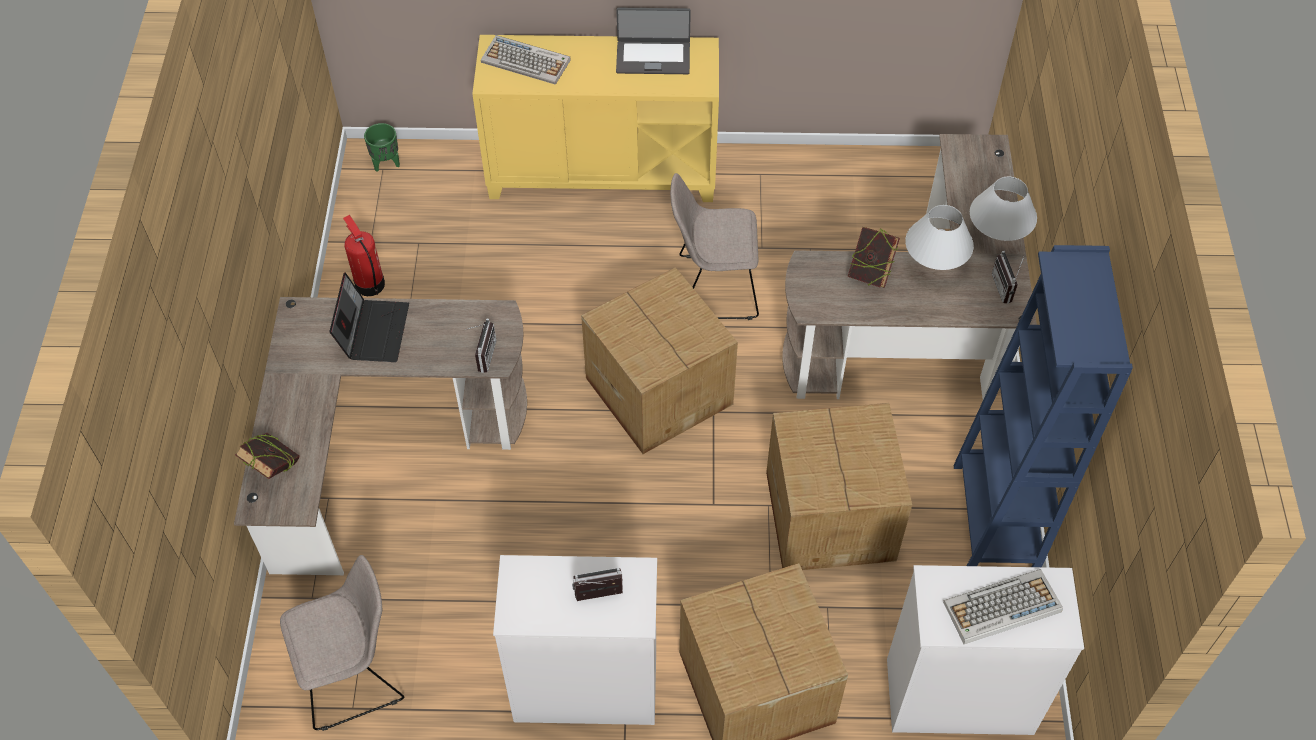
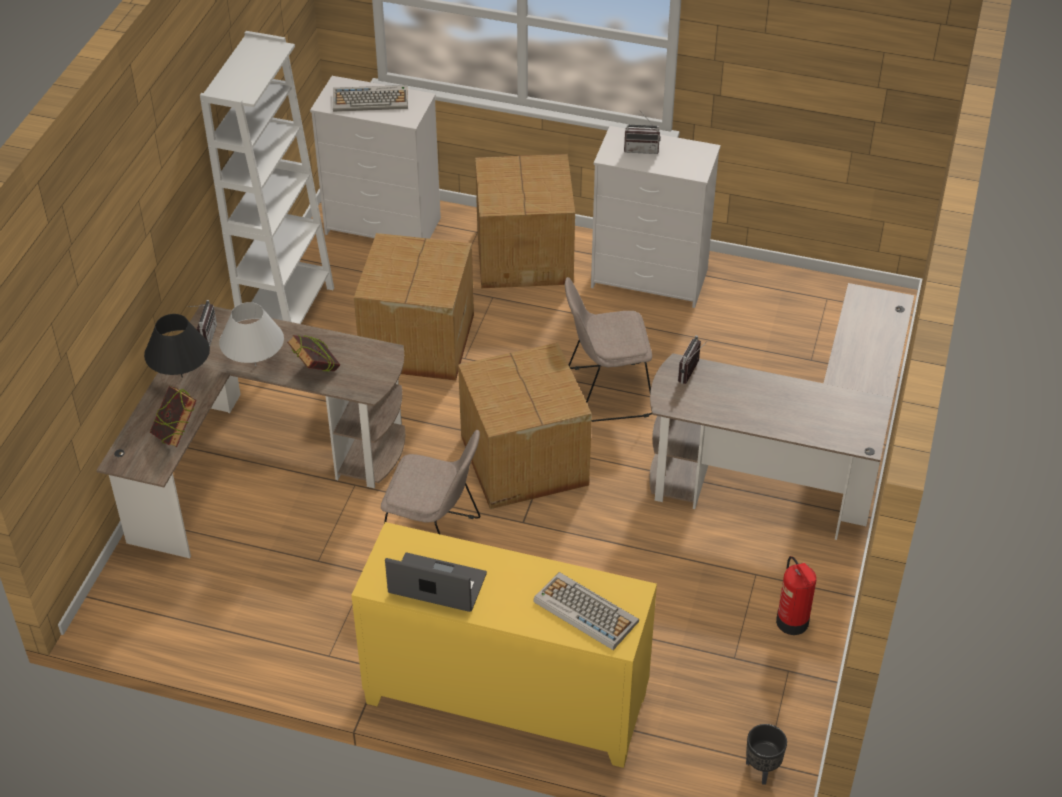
camera: 165 degrees left, 10 degrees down
(273, 470) = (882, 324): book -> book (176, 434)
(352, 673) = (825, 318): beige chair -> beige chair (606, 392)
(373, 330) = (790, 412): laptop -> none
(386, 163) = (762, 770): green planter -> black planter
(995, 518) = (288, 315): blue bookcase -> white bookcase
(996, 238) = (182, 377): white table lamp -> black table lamp

